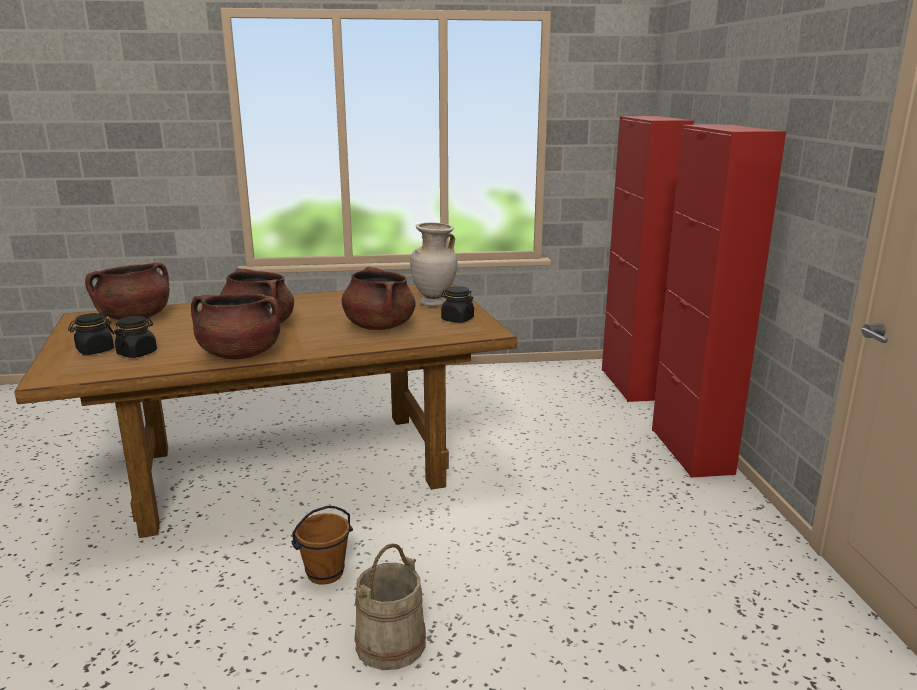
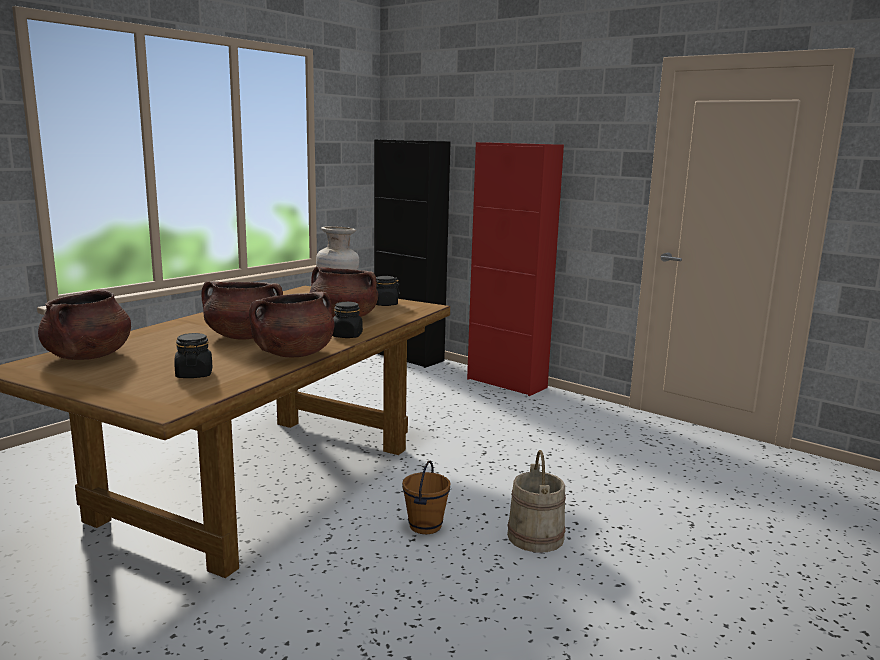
camera: 45 degrees left, 5 degrees down
(95, 350) = (140, 383): black jar -> black jar (347, 336)
(631, 384) = (408, 357): red cabinet -> black cabinet

